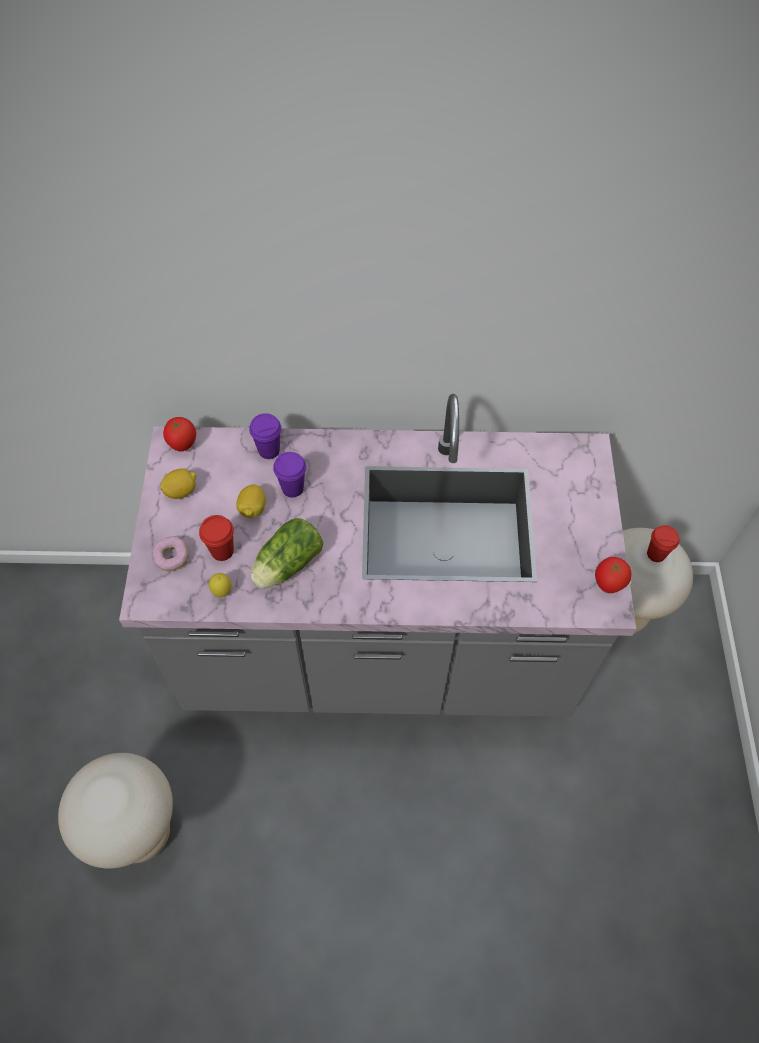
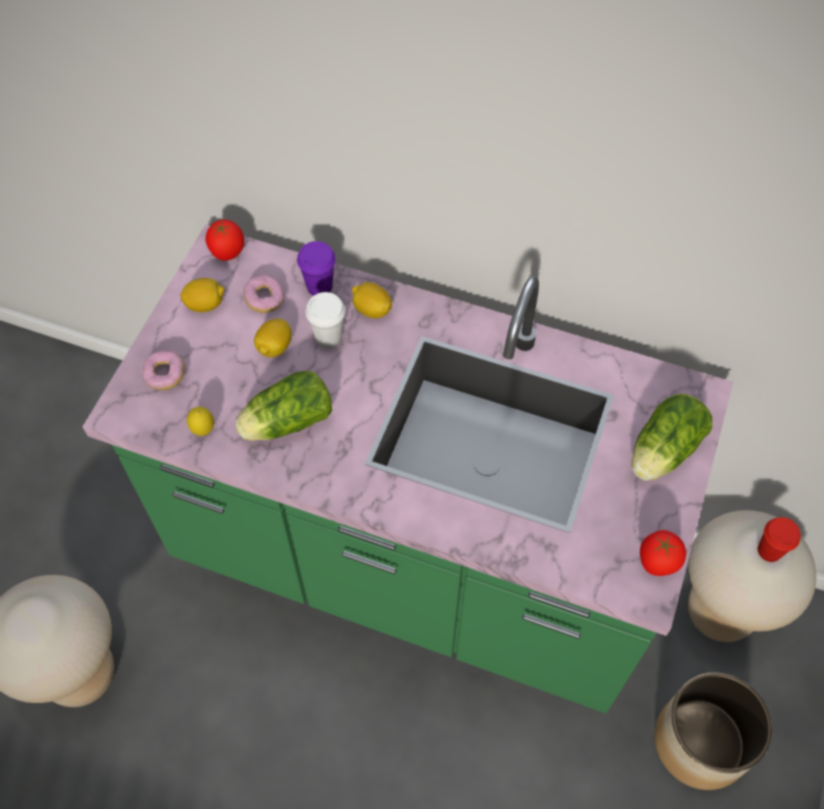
camera: 20 degrees right, 0 degrees up
(222, 551) = (222, 384): red cup -> none
(228, 473) = (264, 299): none -> donut
(292, 488) = (328, 337): purple cup -> white cup
(318, 457) = (372, 310): none -> lemon
(378, 653) = (412, 563): grey counter -> green counter
(579, 501) = (662, 452): none -> lettuce
(641, 715) = (701, 743): none -> planter

